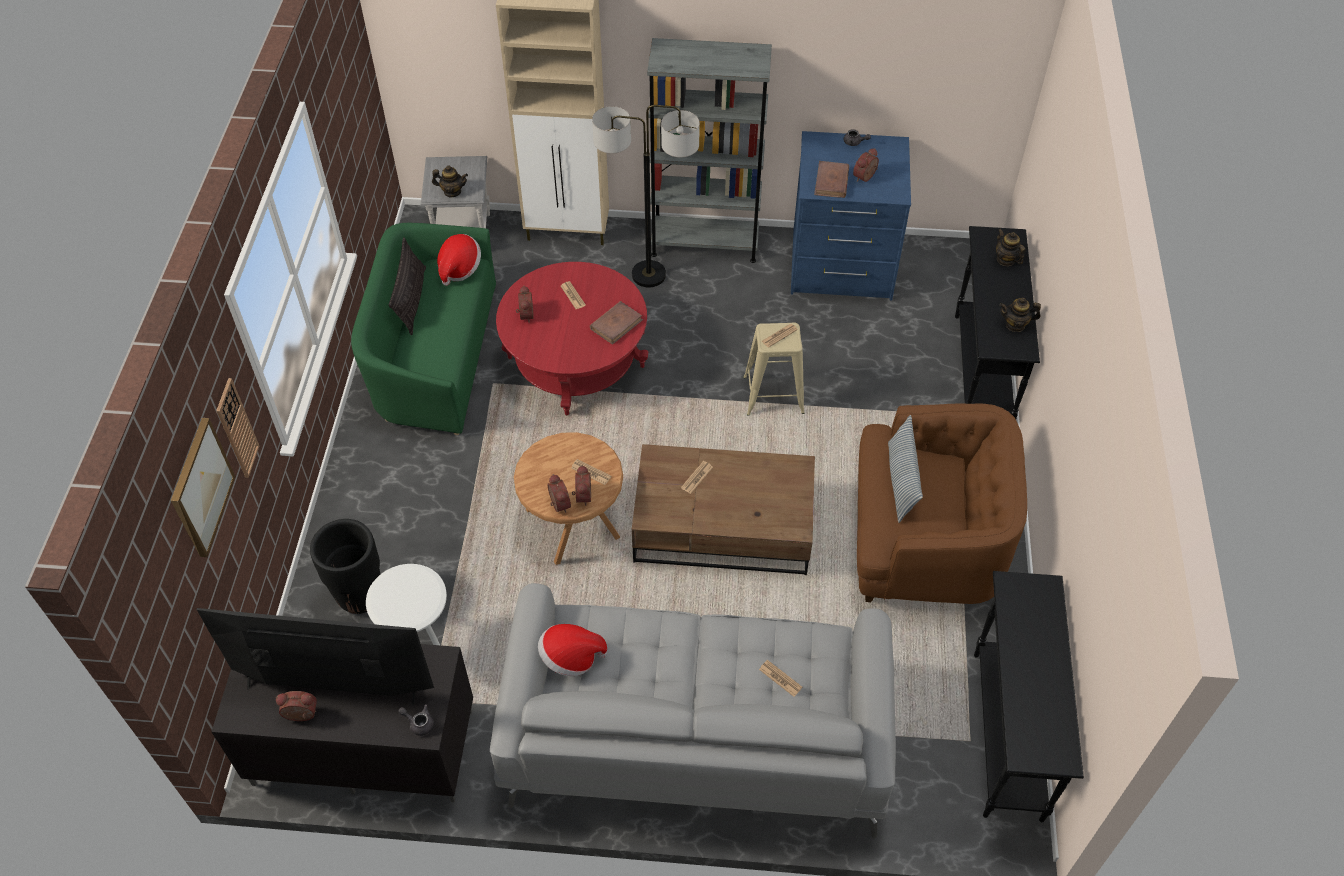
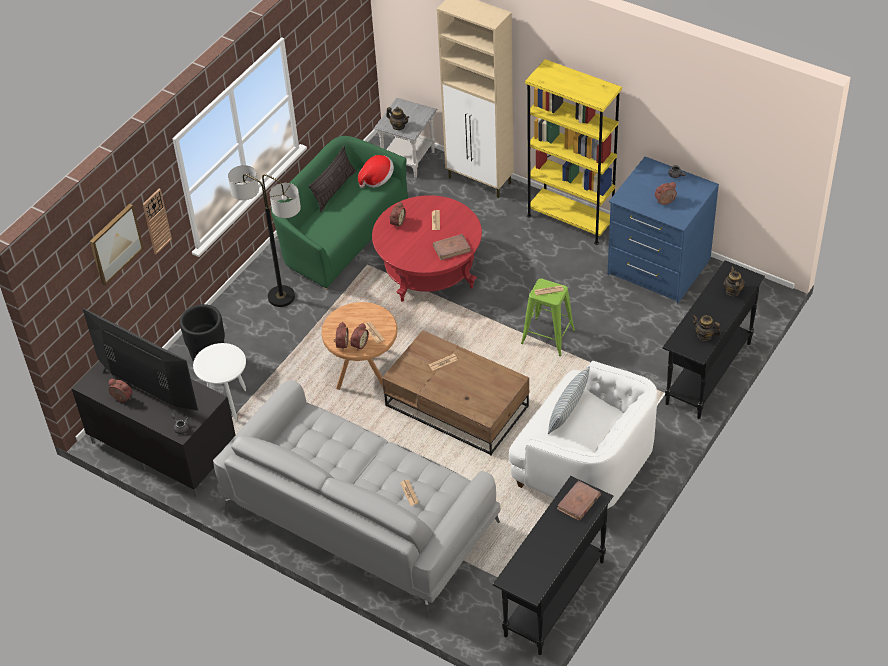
camera: 30 degrees right, 5 degrees down
(571, 658) = (294, 433): hat -> none
(648, 274) = (516, 228): floor lamp -> floor lamp (281, 297)
(705, 243) = (570, 219): grey bookcase -> yellow bookcase
(772, 395) = (547, 336): beige stool -> green stool
(831, 182) = (639, 197): brown book -> brown book (578, 502)
(923, 540) = (584, 465): brown armchair -> white armchair

